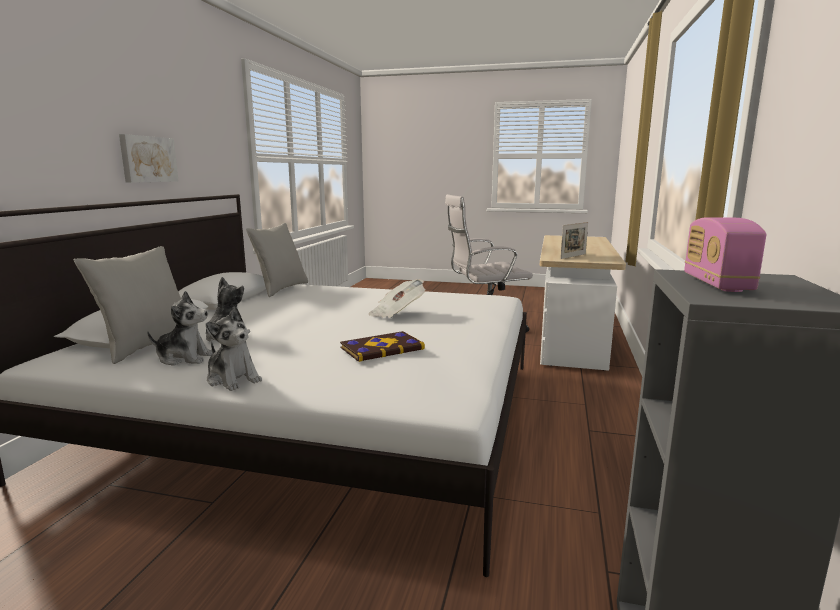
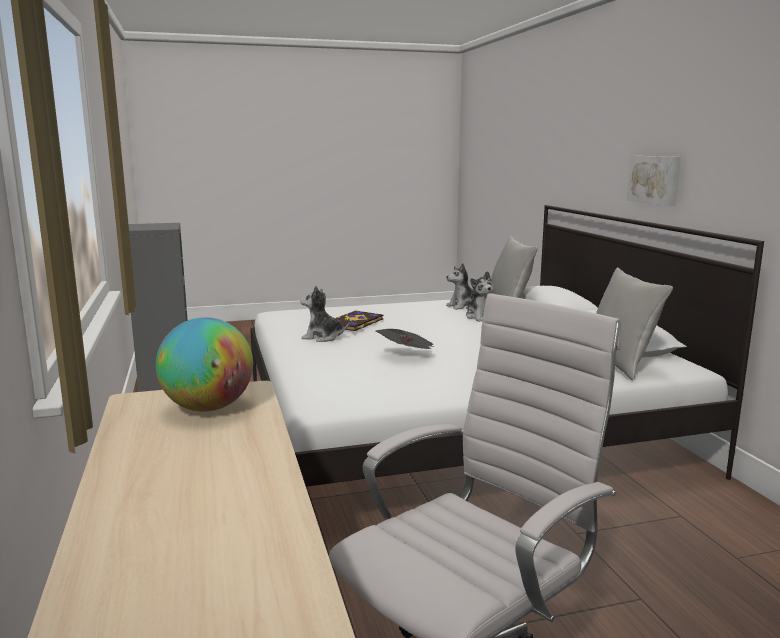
camera: 150 degrees right, 0 degrees up
(233, 379) = (408, 304): plush toy -> plush toy (322, 337)
(573, 256) = (208, 408): picture frame -> globe
(716, 284) = (162, 226): radio -> none

